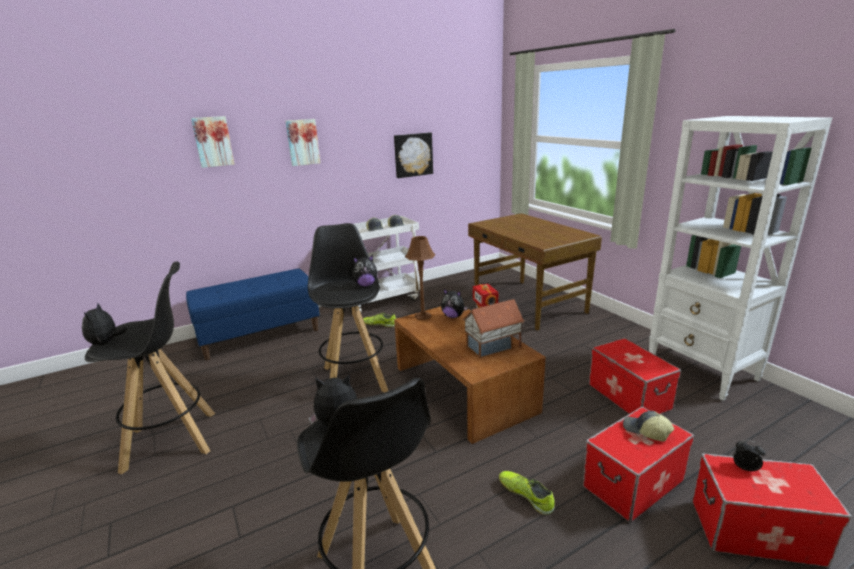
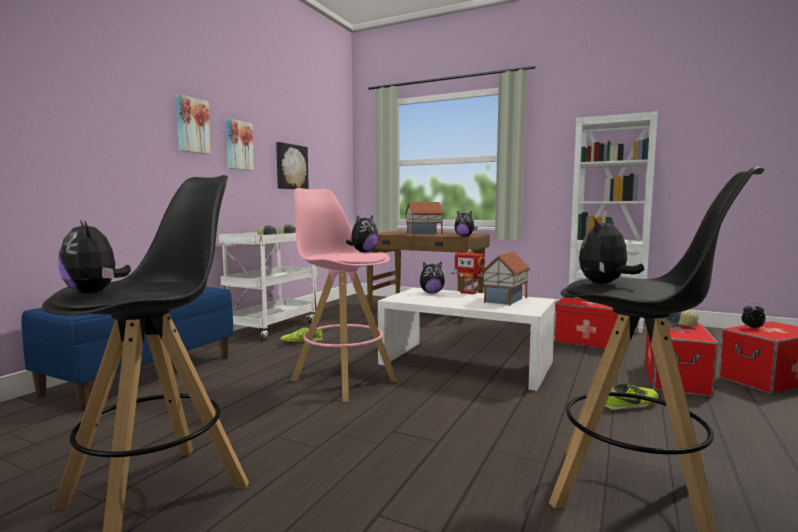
camera: 35 degrees left, 15 degrees down
(213, 141) = (86, 95): picture -> picture (238, 145)
(354, 378) = (343, 380): black stool -> pink stool
(423, 316) = (403, 296): brown table lamp -> none
(464, 388) = (466, 363): brown coffee table -> white coffee table
(526, 495) = (631, 405): shoe -> shoe turned 150 degrees clockwise
(528, 229) = (424, 233): none -> toy house
(545, 246) = (464, 236): none -> plush toy

